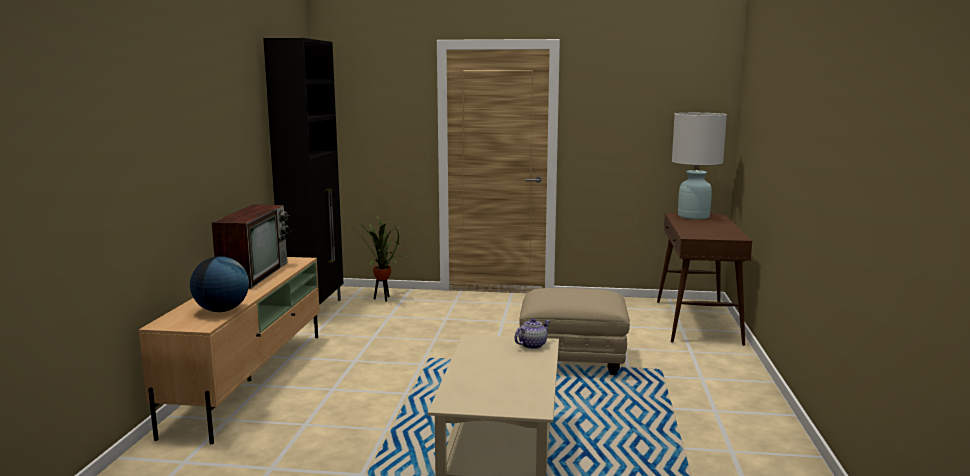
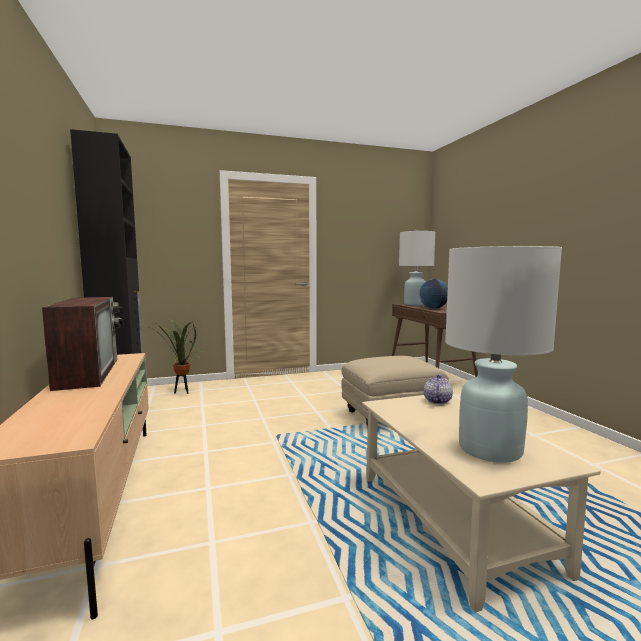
camera: 25 degrees left, 5 degrees down
(222, 310) = (84, 415): globe -> globe (433, 308)
(495, 389) = (489, 449): none -> white table lamp

